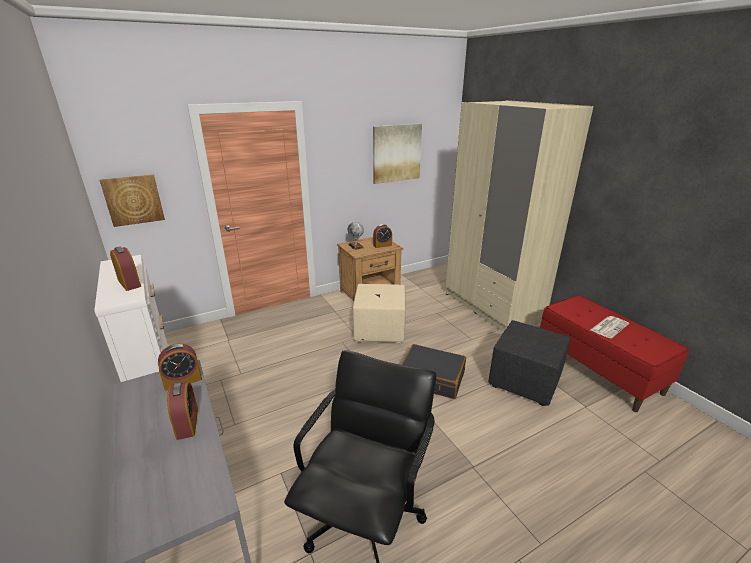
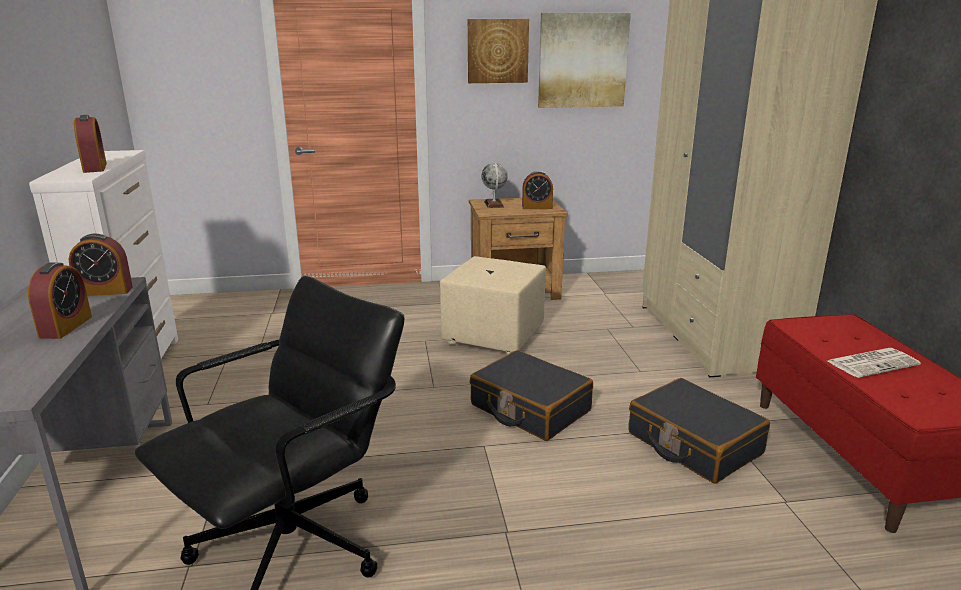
camera: 20 degrees right, 5 degrees down
(133, 200) = (176, 93): picture -> picture (497, 51)
(525, 381) = (693, 443): black ottoman -> black suitcase

